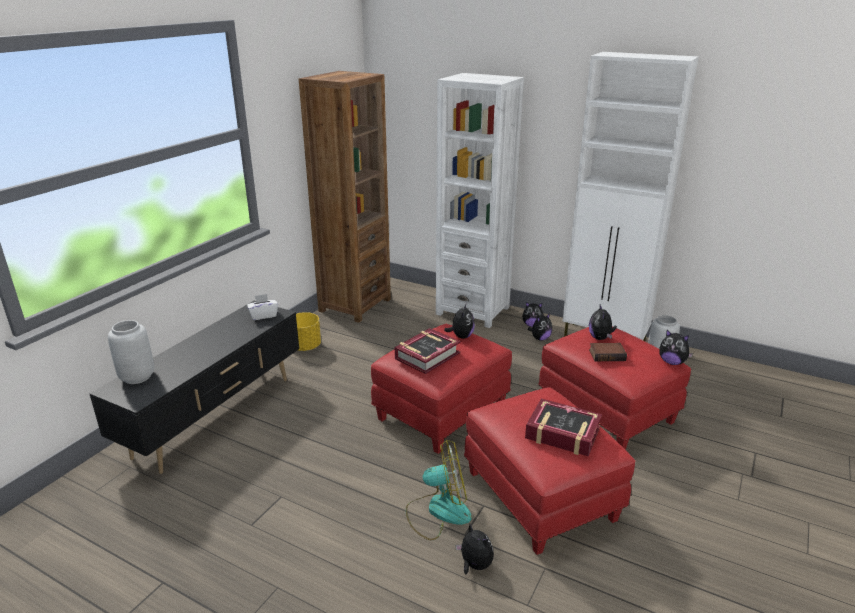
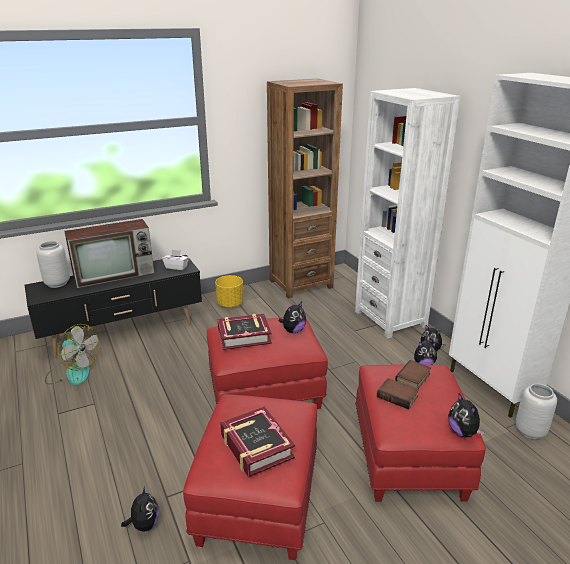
camera: 35 degrees right, 0 degrees up
(200, 344) = (115, 274): none -> television
(438, 511) = (171, 468): fan -> fan (73, 372)
(600, 338) = (413, 378): plush toy -> book

